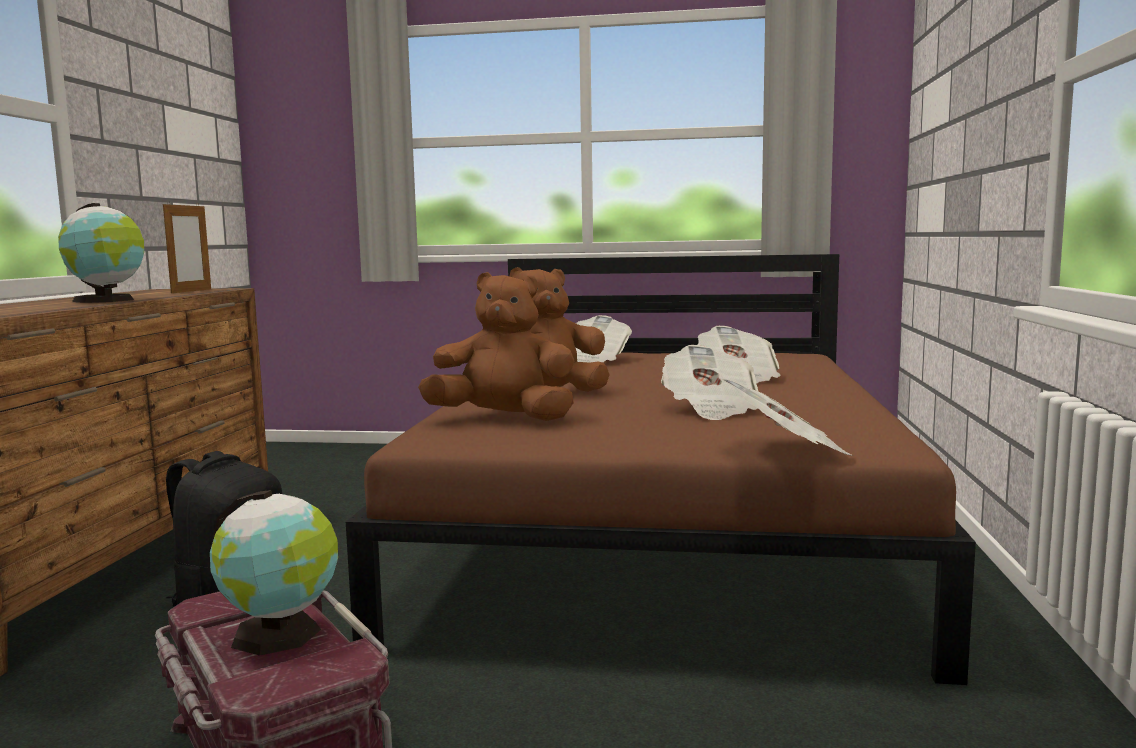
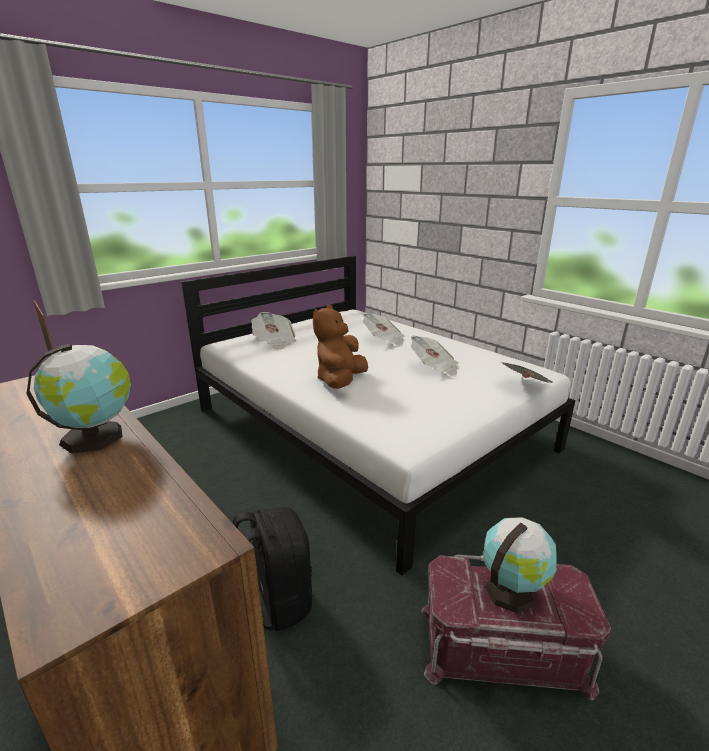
camera: 50 degrees left, 15 degrees up
(503, 419) = (383, 410): brown plush toy -> none
(662, 528) = (369, 427): brown bed -> white bed

